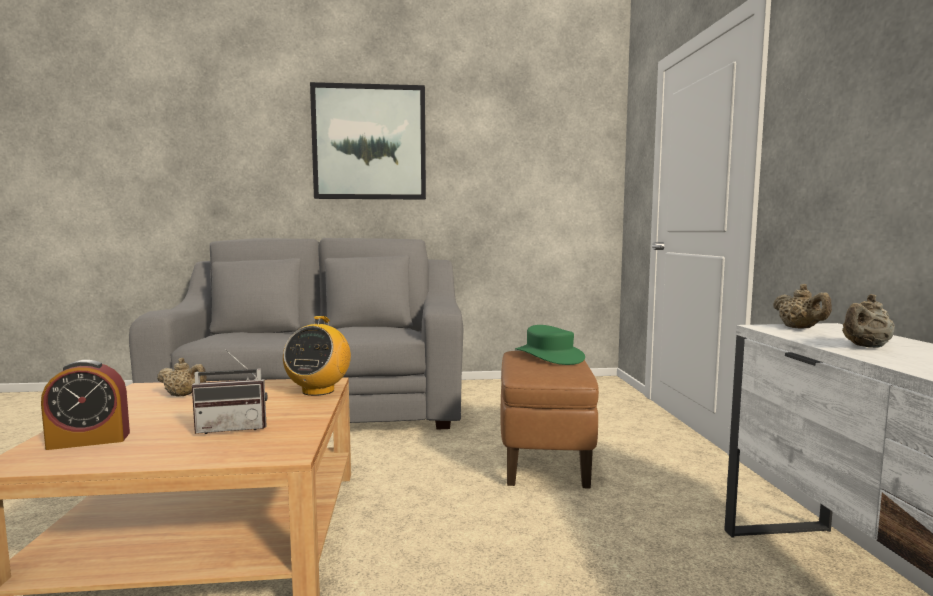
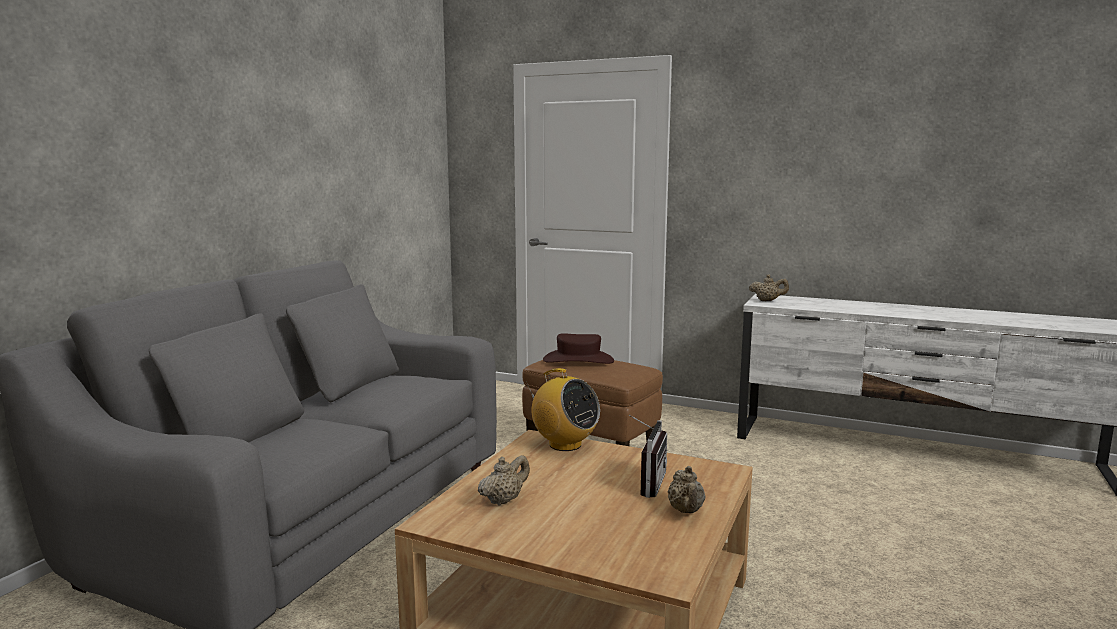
camera: 60 degrees left, 5 degrees up
(89, 440) = (626, 544): alarm clock -> none
(369, 142) = (231, 123): picture -> none
(549, 356) = (578, 360): green hat -> brown hat
(865, 347) = (822, 306): beige teapot -> beige teapot (686, 511)

